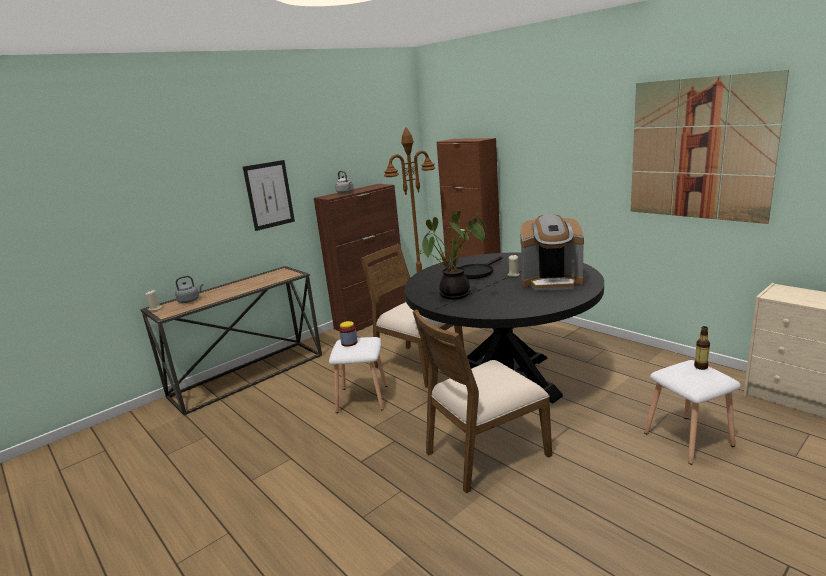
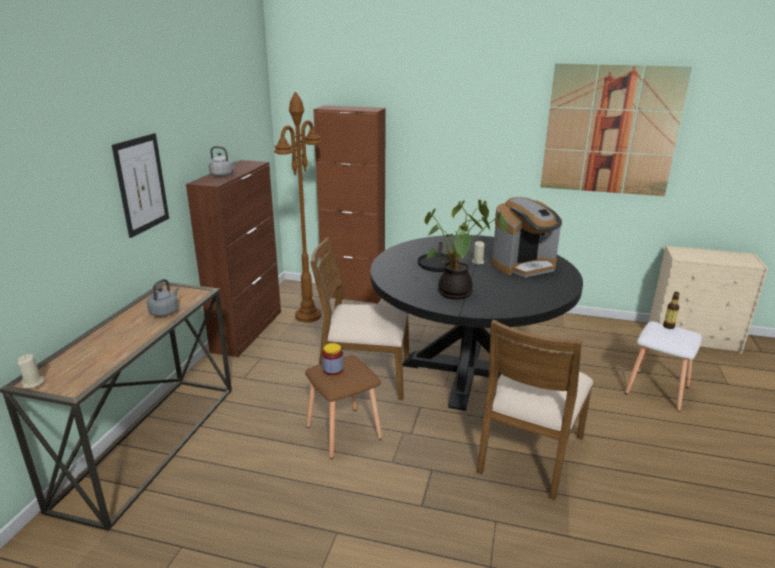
camera: 35 degrees left, 5 degrees up
(190, 300) = (79, 357): grey kettle -> grey kettle (165, 312)
(363, 398) = (344, 431): white stool -> brown stool

